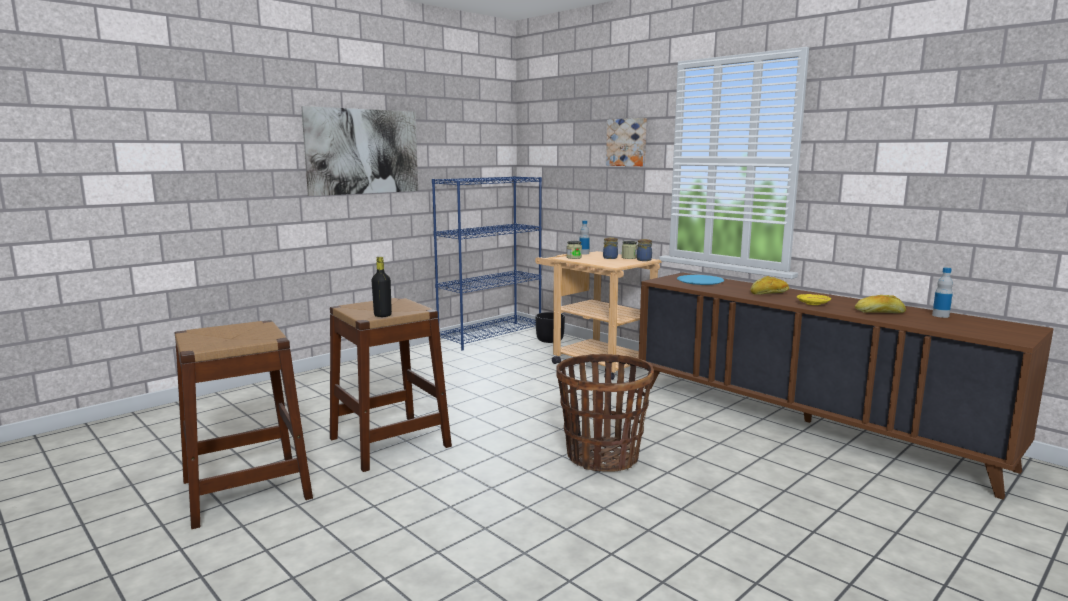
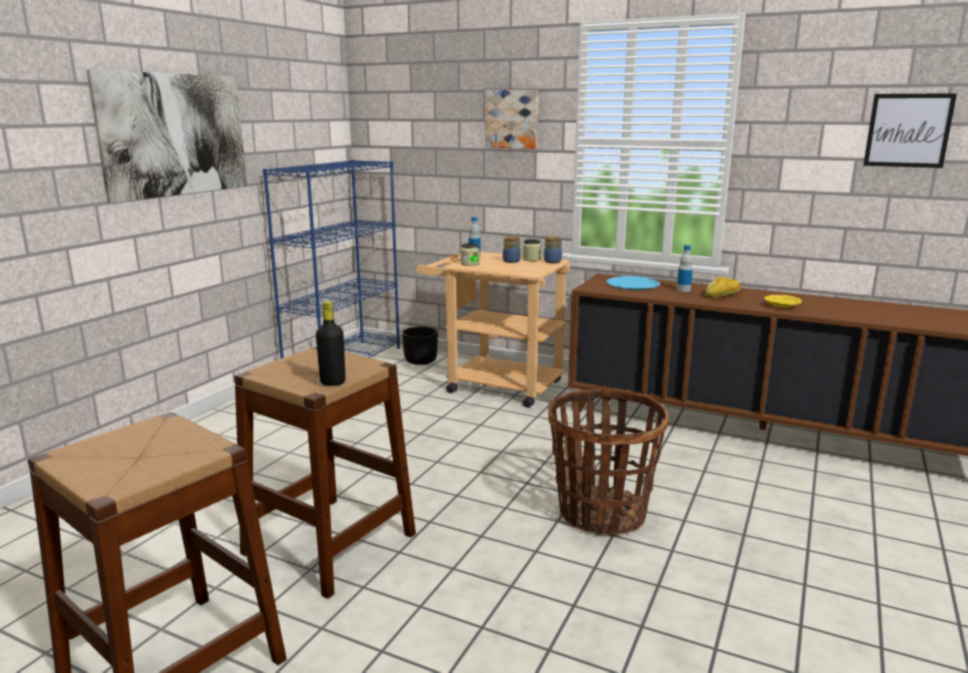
camera: 20 degrees left, 5 degrees up
(879, 312) = (854, 311): bread -> none
(940, 315) = (908, 309): bottle -> bottle (683, 290)
(955, 146) = (908, 130): none -> picture

